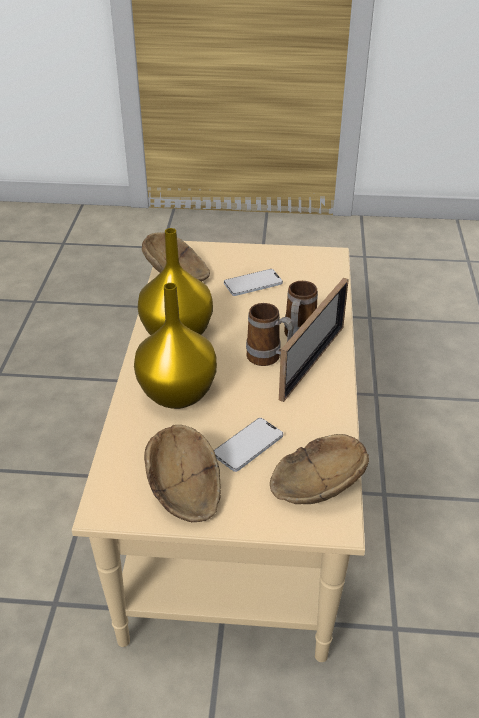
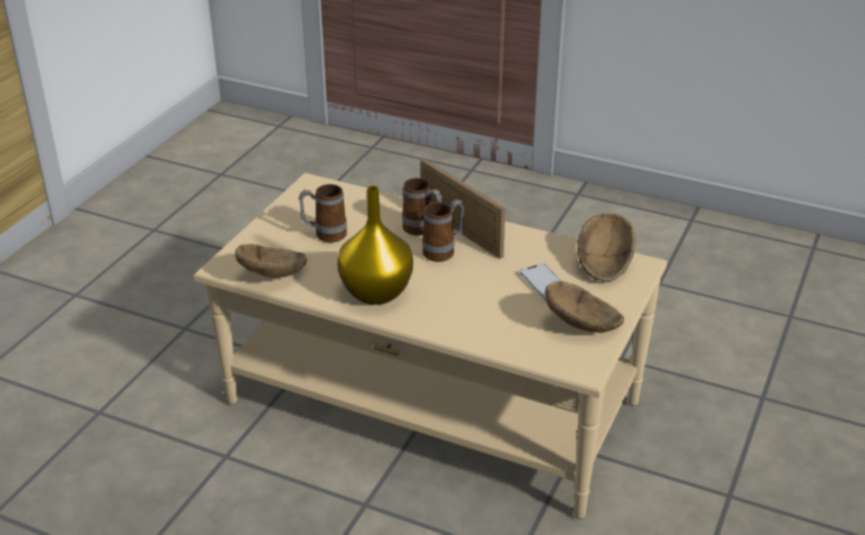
camera: 70 degrees left, 5 degrees down
(179, 394) = (464, 307): yellow vase -> none
(253, 283) = (324, 235): phone -> mug

